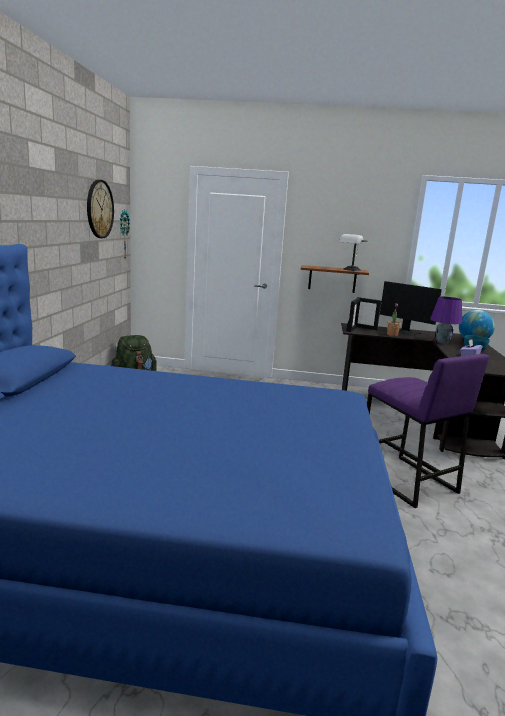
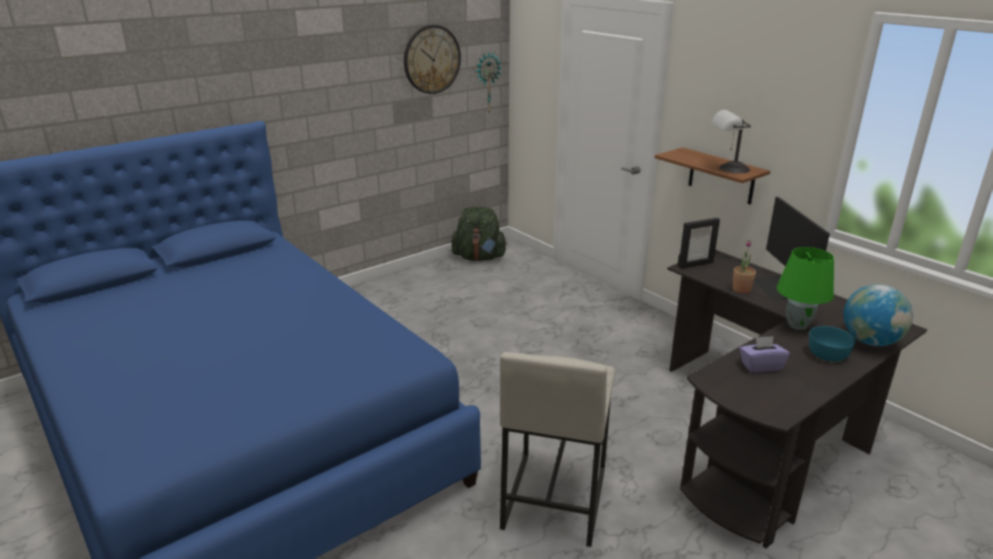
camera: 45 degrees right, 10 degrees up
(365, 327) = (728, 266): picture frame -> none
(407, 480) = (554, 498): purple stool -> beige stool
(441, 342) = (797, 325): purple table lamp -> green table lamp

